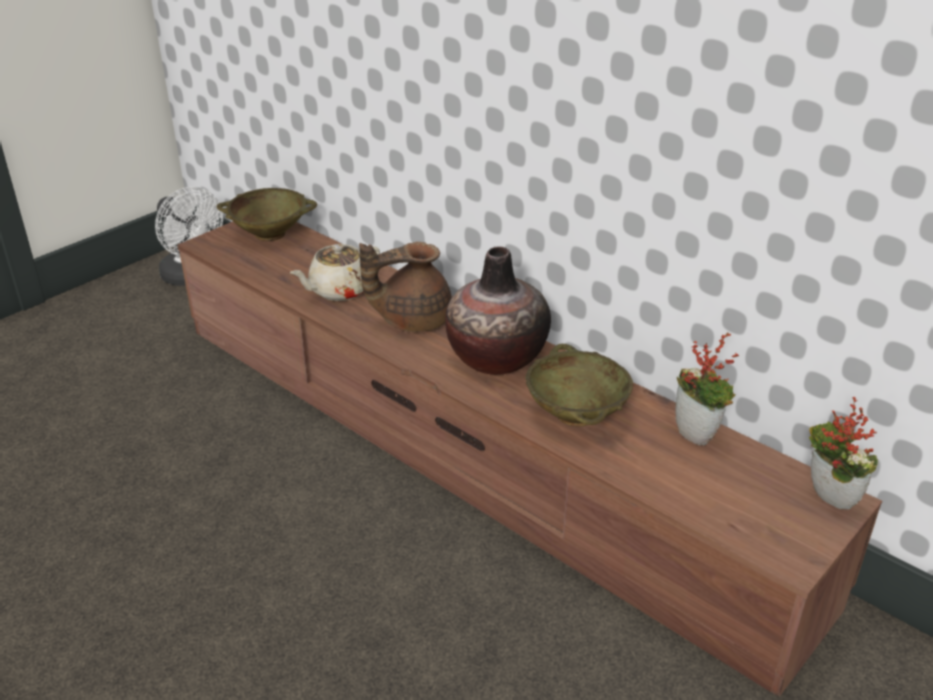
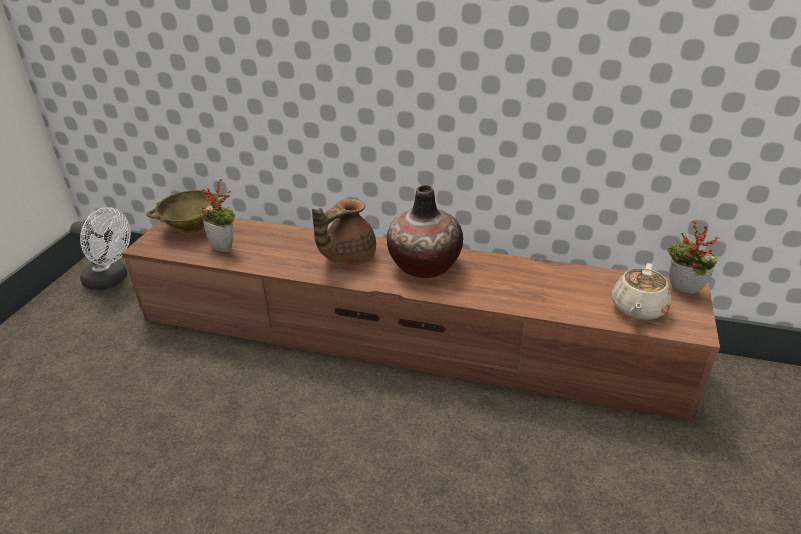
camera: 25 degrees left, 0 degrees up
(339, 290) = (278, 252): beige teapot -> beige teapot (638, 309)
(576, 414) = (505, 286): beige bowl -> none
(698, 435) = (584, 276): potted plant -> potted plant (225, 247)

